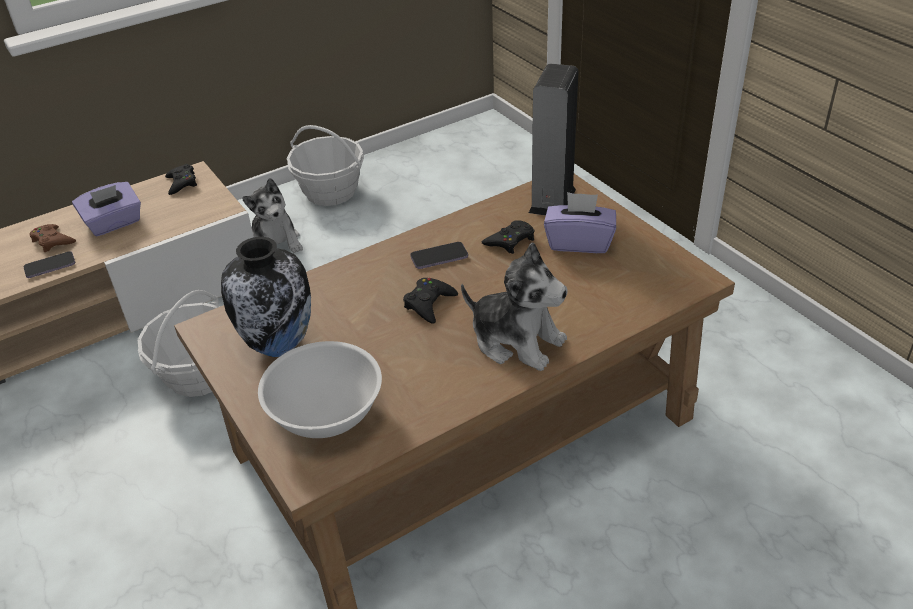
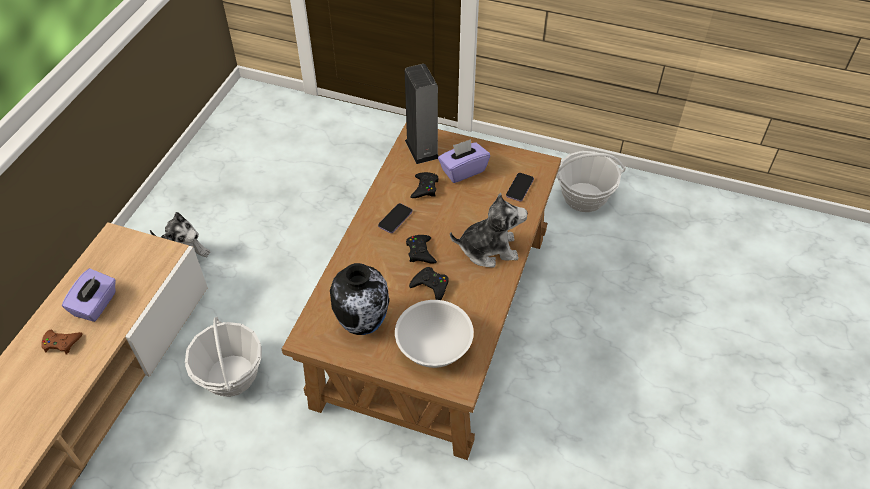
camera: 40 degrees left, 10 degrees up
(50, 266) = (85, 362): phone -> phone (519, 188)
(181, 183) = (112, 248): black game controller -> black game controller (431, 286)
(330, 192) = (184, 197): basket -> basket (584, 197)

